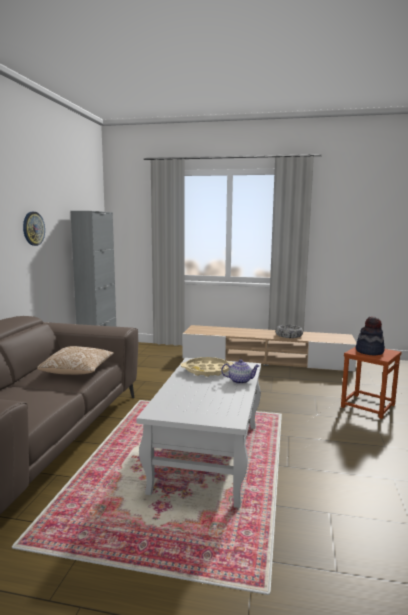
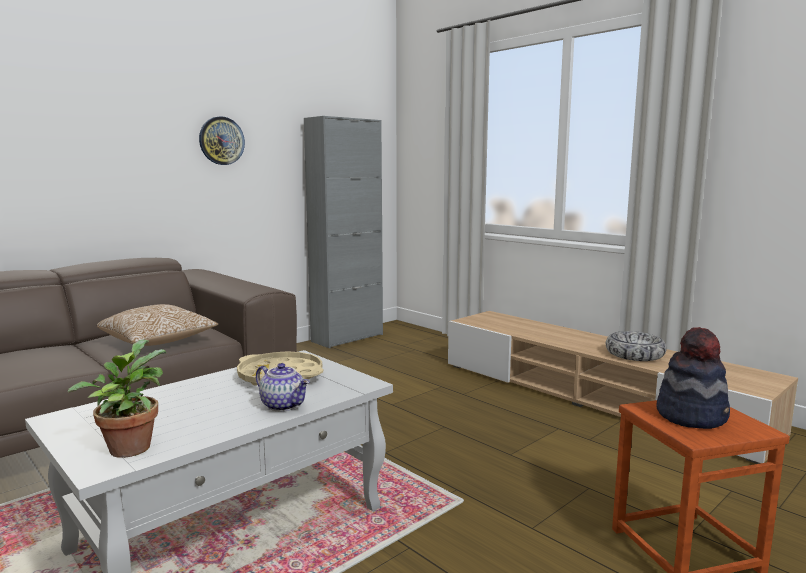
camera: 35 degrees right, 0 degrees up
(222, 411) = (130, 446): none -> potted plant

